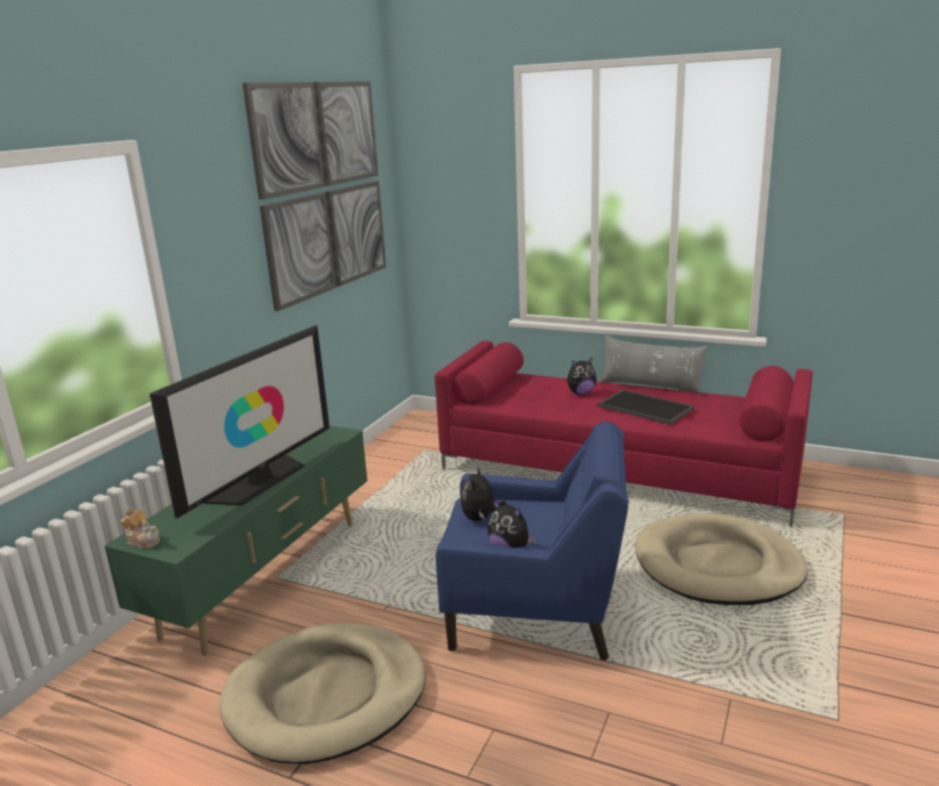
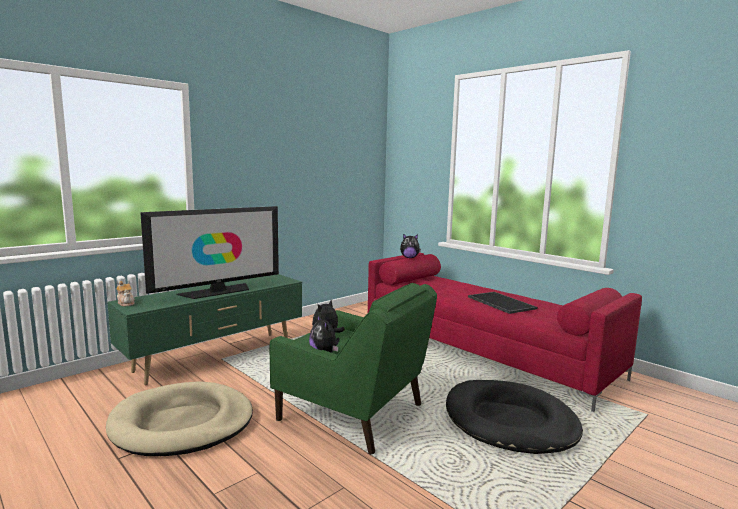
camera: 20 degrees right, 10 degrees down
(323, 189) = (324, 141): picture -> none
(536, 610) = (353, 413): blue armchair -> green armchair
(581, 393) = (465, 290): plush toy -> plush toy (409, 258)
(651, 386) = (519, 294): grey pillow -> none
(718, 566) = (510, 421): beige dog bed -> black dog bed

